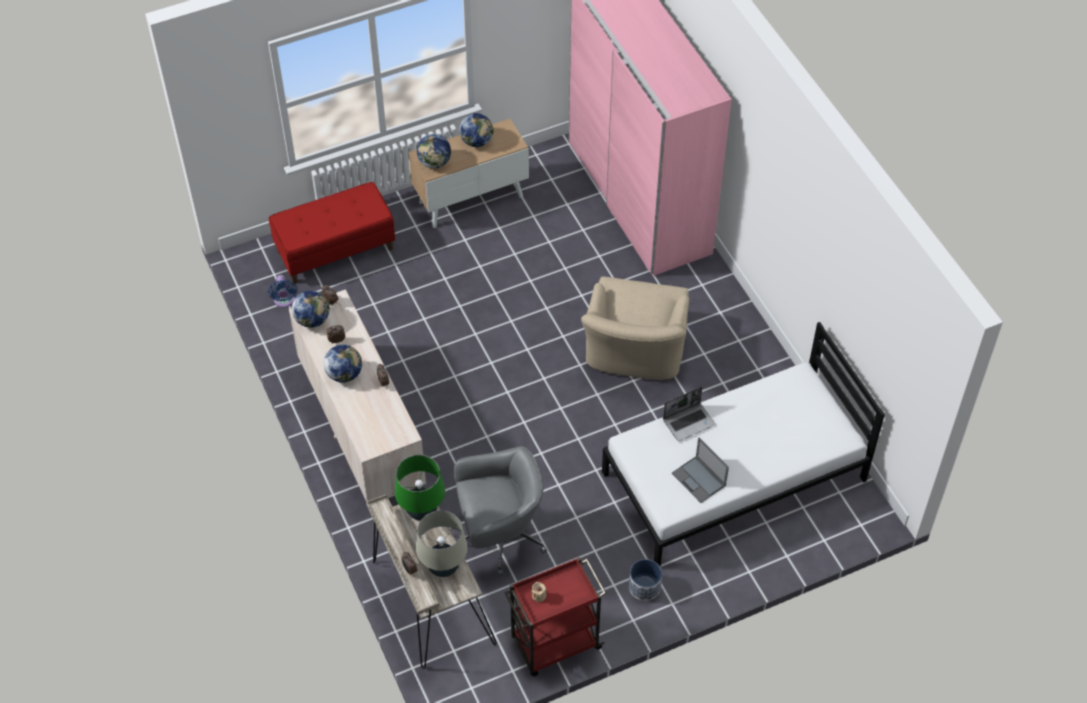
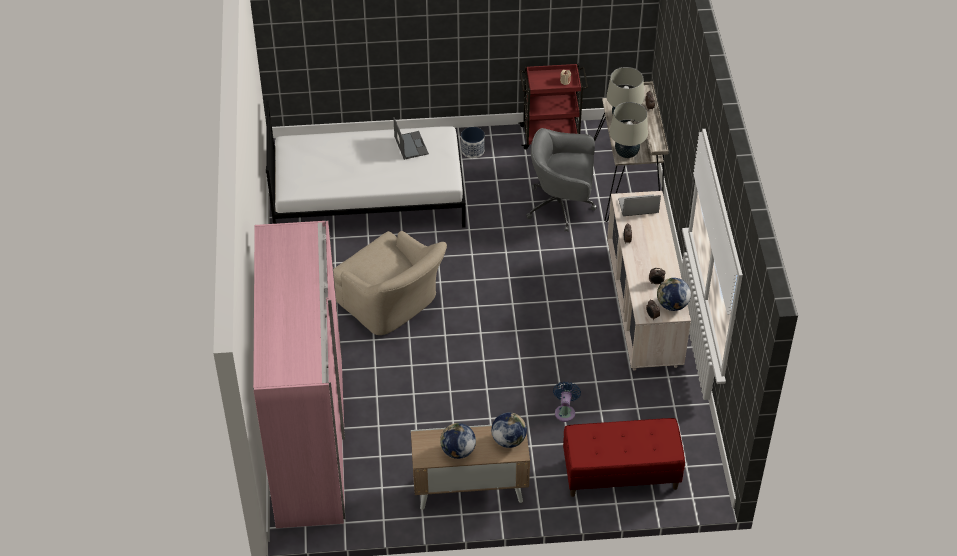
camera: 160 degrees left, 5 degrees down
(284, 301) = (682, 436): blue fan -> blue fan (565, 411)
(344, 374) = (657, 255): globe -> none
(422, 511) = (626, 153): green table lamp -> beige table lamp
(634, 353) = (392, 304): beige armchair -> beige armchair turned 105 degrees clockwise
(689, 422) = (395, 182): laptop -> laptop (637, 207)

